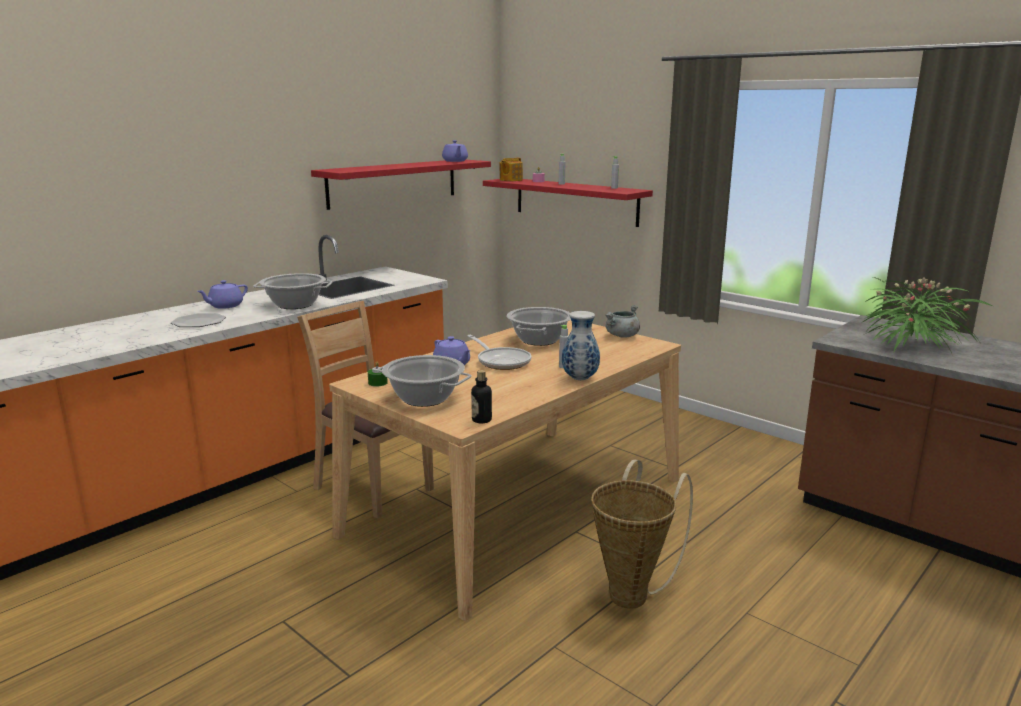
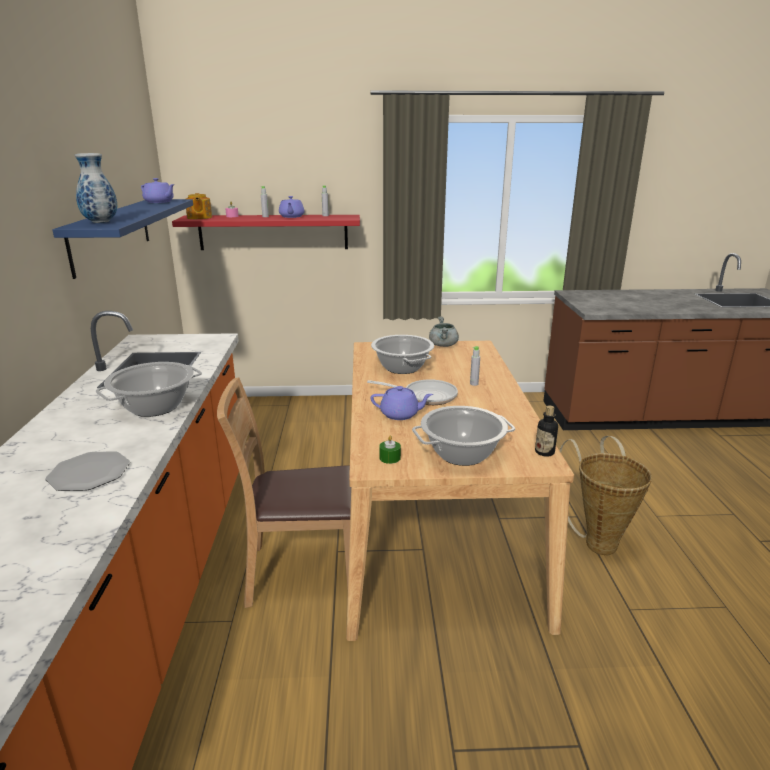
camera: 45 degrees left, 5 degrees up
(225, 306) = (62, 439): purple teapot -> purple teapot (291, 217)
(393, 183) = (111, 234): red shelf -> blue shelf
(579, 378) = (506, 389): vase -> vase (100, 222)
(911, 343) = (622, 302): potted plant -> none

